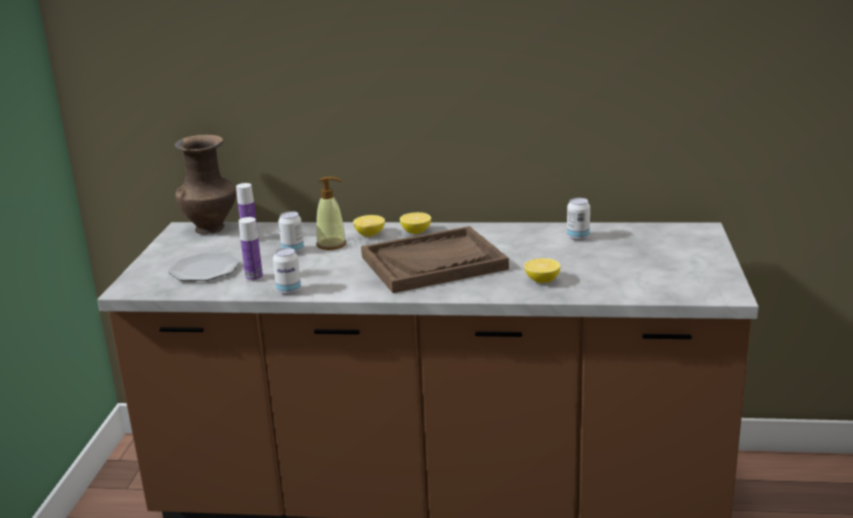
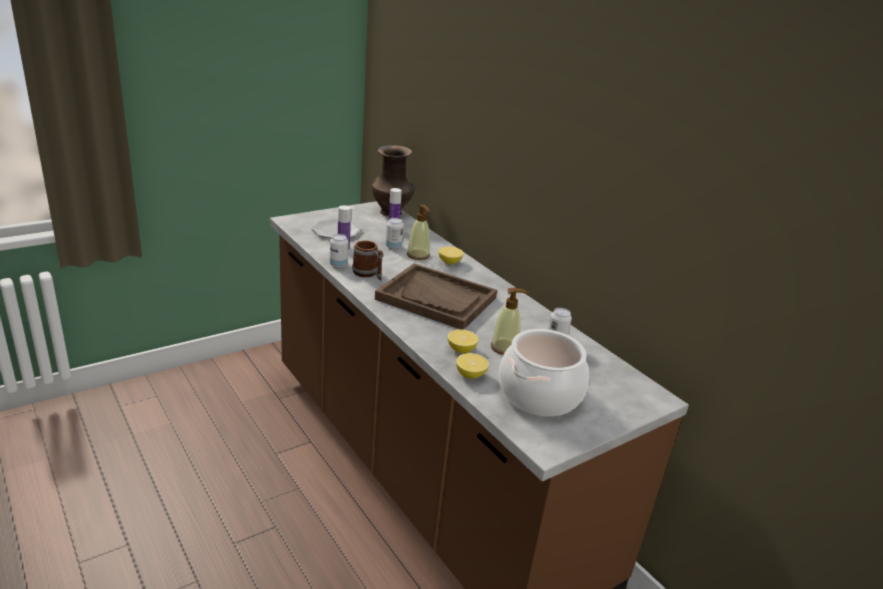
camera: 45 degrees right, 5 degrees up
(333, 281) = (368, 274): none -> mug
(416, 232) = (476, 276): lemon -> lemon (470, 375)
(562, 261) = (504, 348): none -> soap dispenser
(650, 271) = (539, 394): none -> cooking pot

